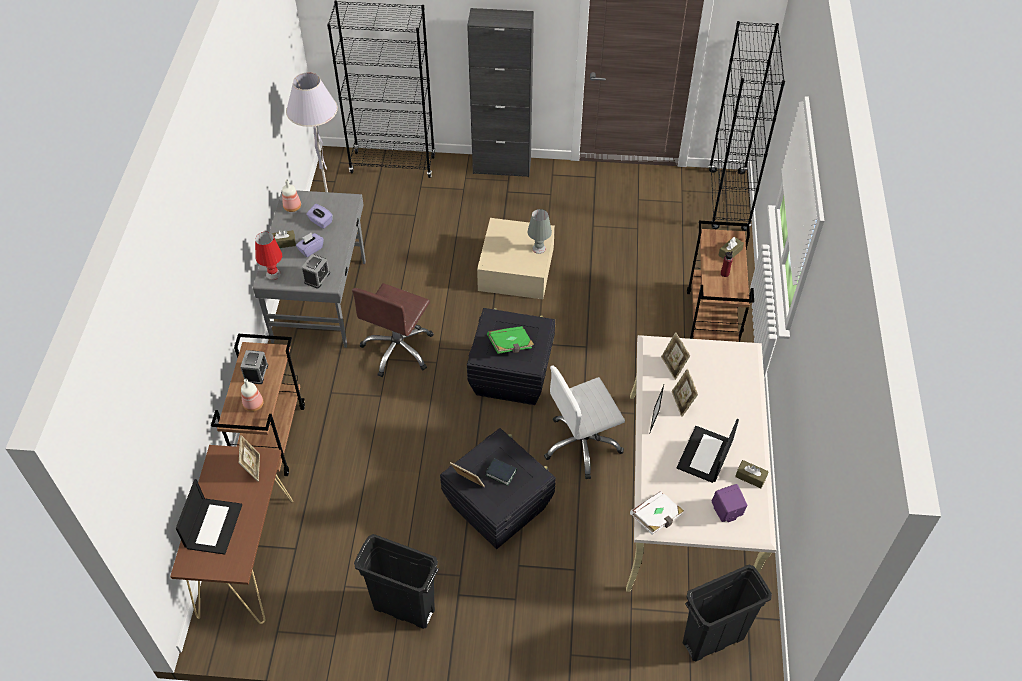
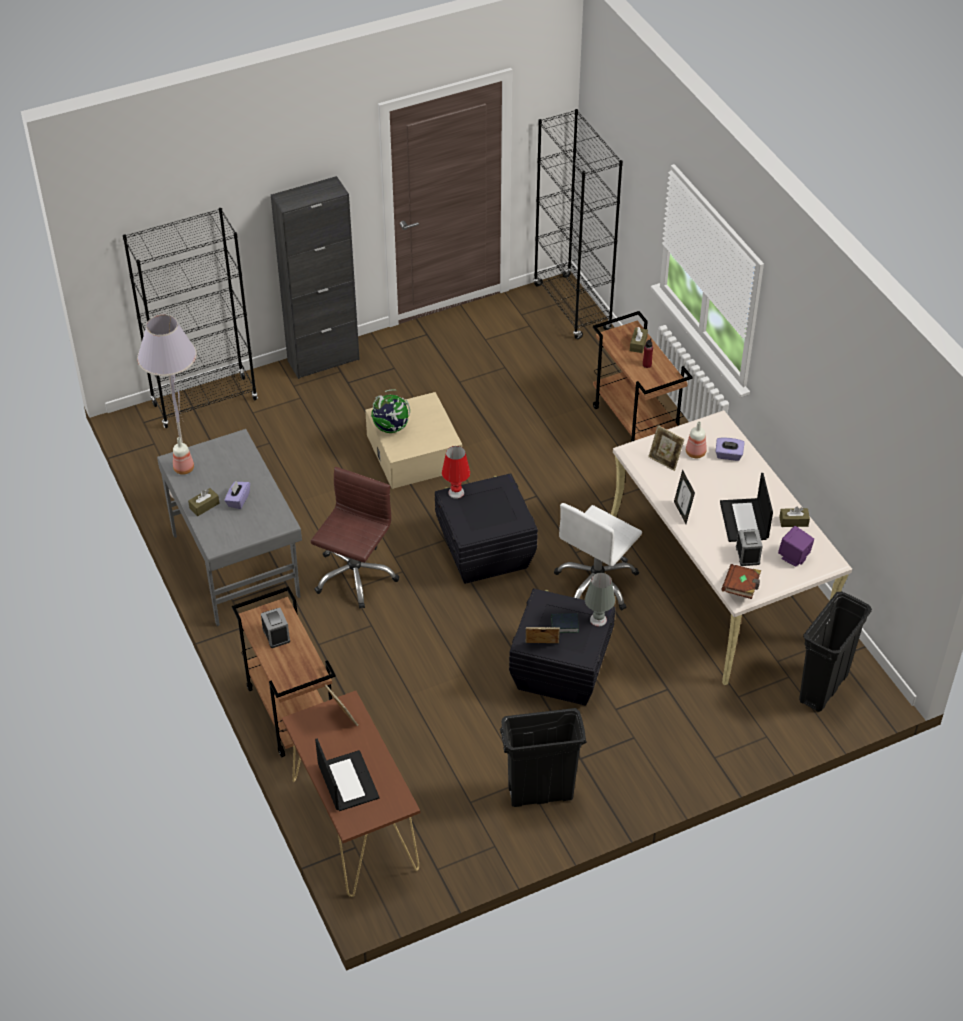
camera: 30 degrees left, 5 degrees down
(254, 404) = (298, 662): bottle -> bottle (695, 452)
(273, 274) = (219, 538): red table lamp -> red table lamp (456, 492)
(317, 277) = (267, 523): alarm clock -> alarm clock (747, 555)
(320, 221) = (225, 471): purple tissue box -> purple tissue box (728, 455)
(398, 349) = (355, 576): brown office chair -> brown office chair turned 150 degrees counterclockwise
(498, 241) = (391, 428): none -> globe
(510, 345) = (488, 513): green book -> none
(539, 248) = (437, 419): grey table lamp -> grey table lamp (598, 619)
(656, 518) = (741, 588): white book -> brown book
(682, 403) = (694, 487): picture frame -> none

